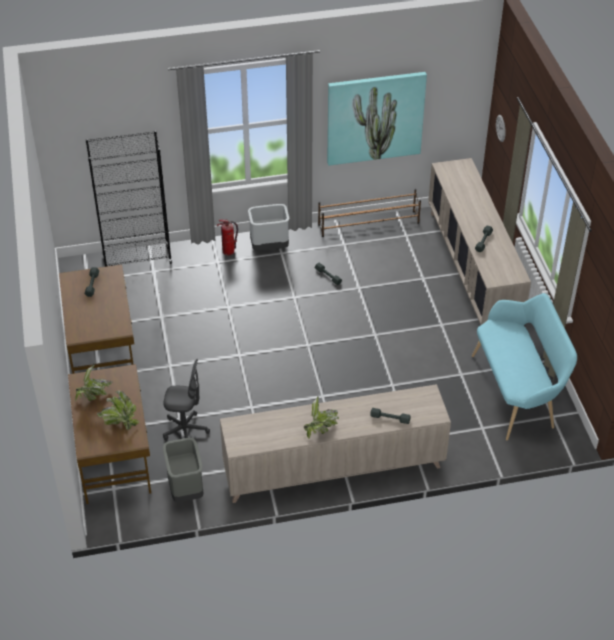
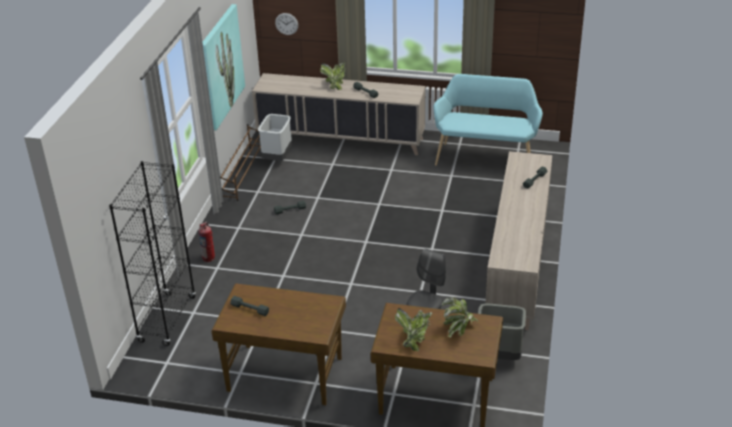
camera: 65 degrees left, 10 degrees down
(269, 247) = (224, 232): grey trash can -> grey trash can (277, 158)
(321, 429) = (529, 215): potted plant -> potted plant (335, 85)

